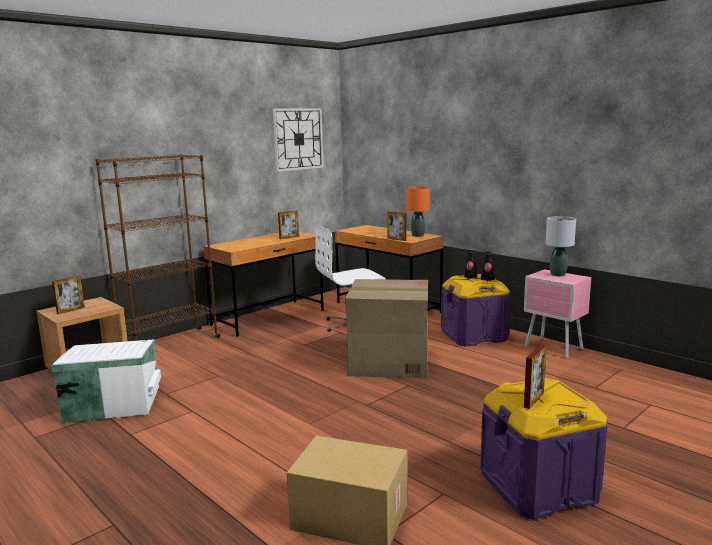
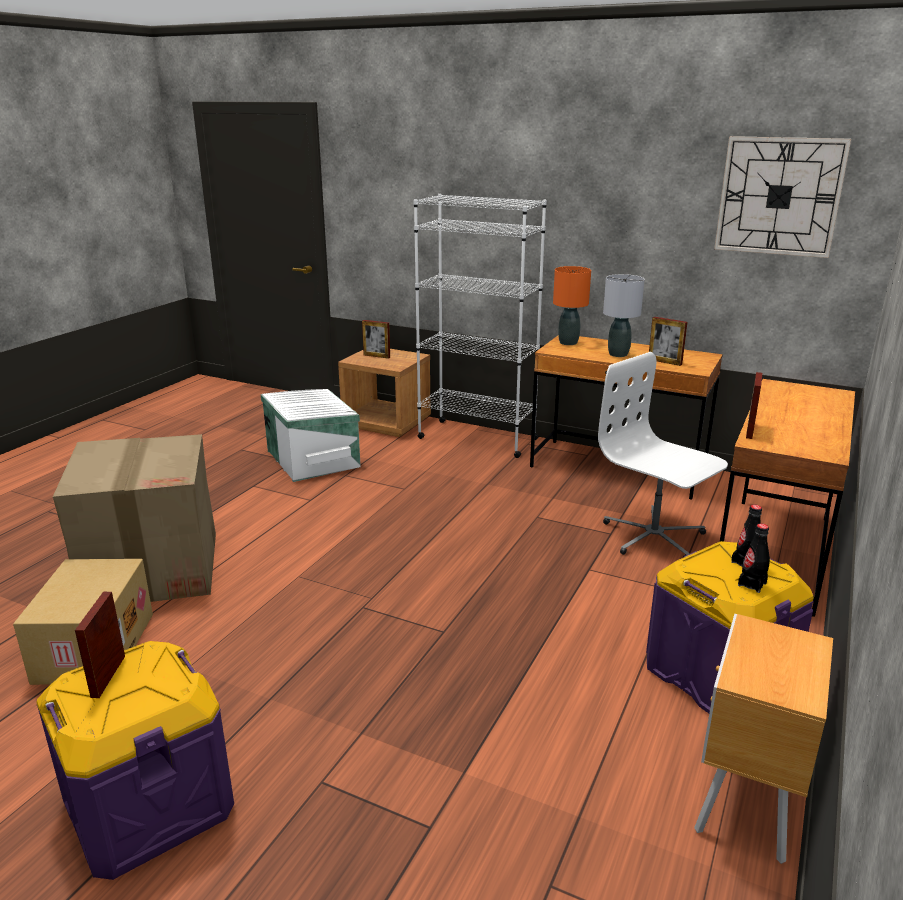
camera: 70 degrees right, 10 degrees up
(170, 344) = (477, 438): brown bookcase -> white bookcase
(388, 361) = (522, 598): cardboard box -> cardboard box (153, 568)
(418, 235) = (811, 443): orange table lamp -> orange table lamp (568, 343)
(533, 400) = (108, 676): picture frame -> picture frame turned 75 degrees clockwise
(554, 348) = (743, 807): pink nightstand -> brown nightstand
(558, 274) = (794, 660): grey table lamp -> grey table lamp (618, 354)

